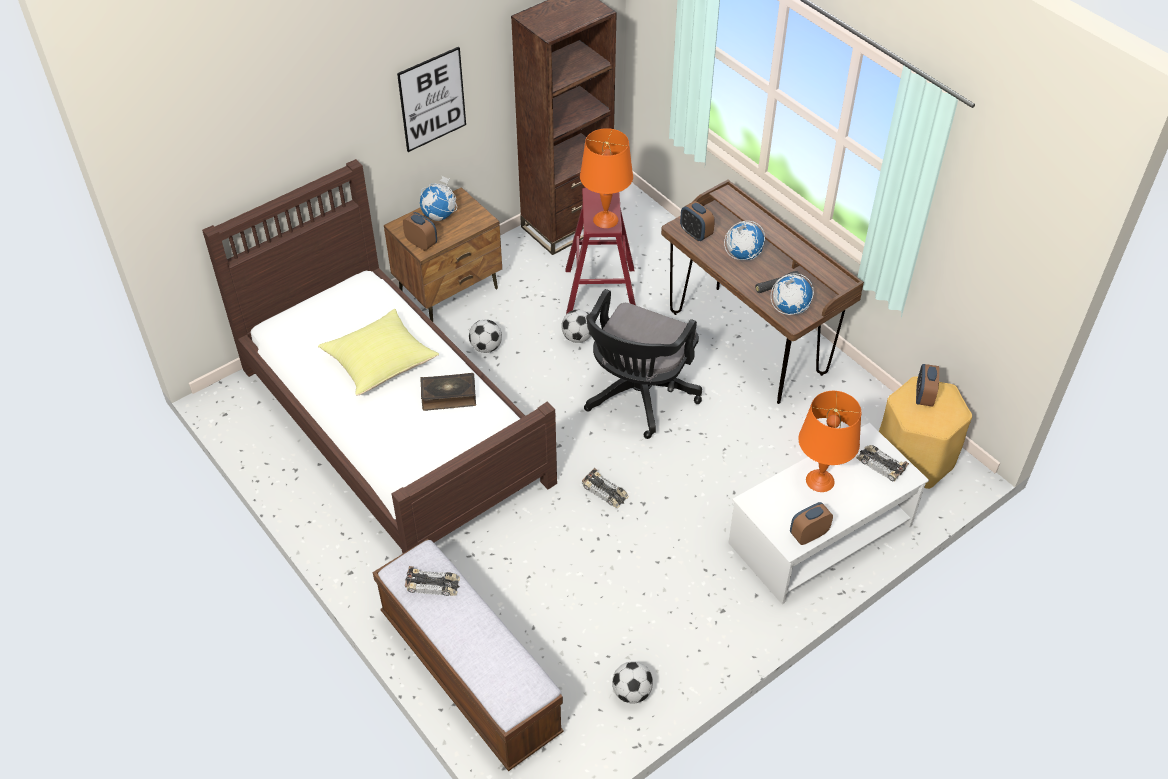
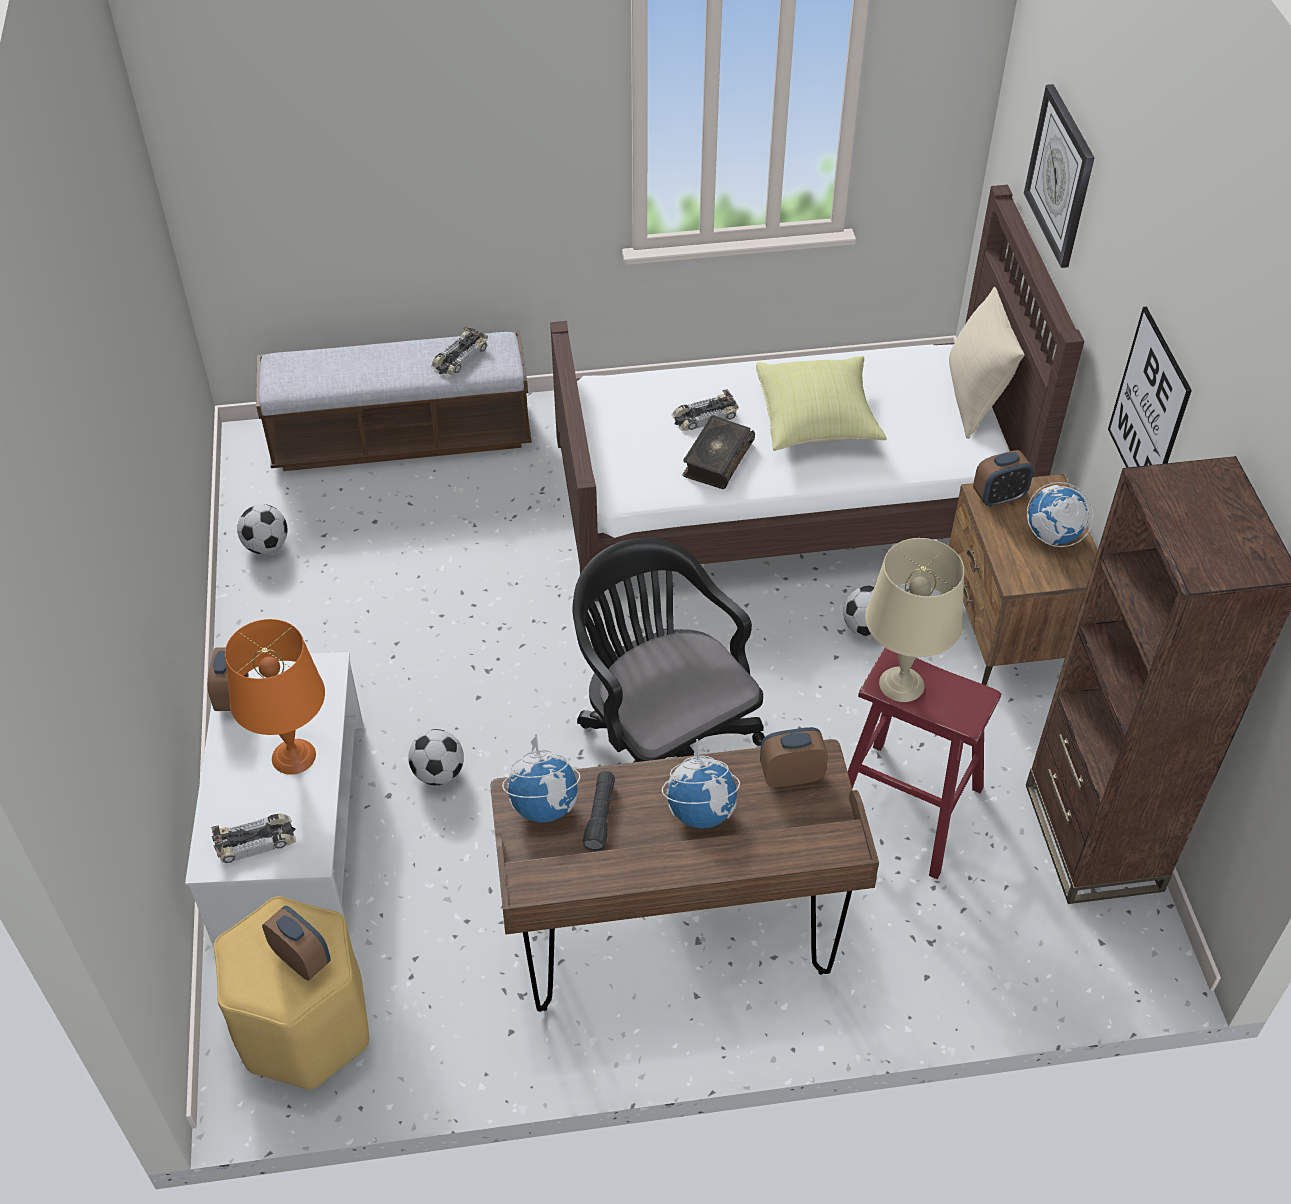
camera: 120 degrees right, 0 degrees up
(262, 146) = (1061, 176): none -> wall clock
(307, 302) = (976, 396): none -> beige pillow
(577, 337) = (823, 736): football -> football (439, 773)
(605, 492) = (533, 642): toy car -> toy car (704, 417)
(606, 220) = (901, 684): orange table lamp -> beige table lamp

